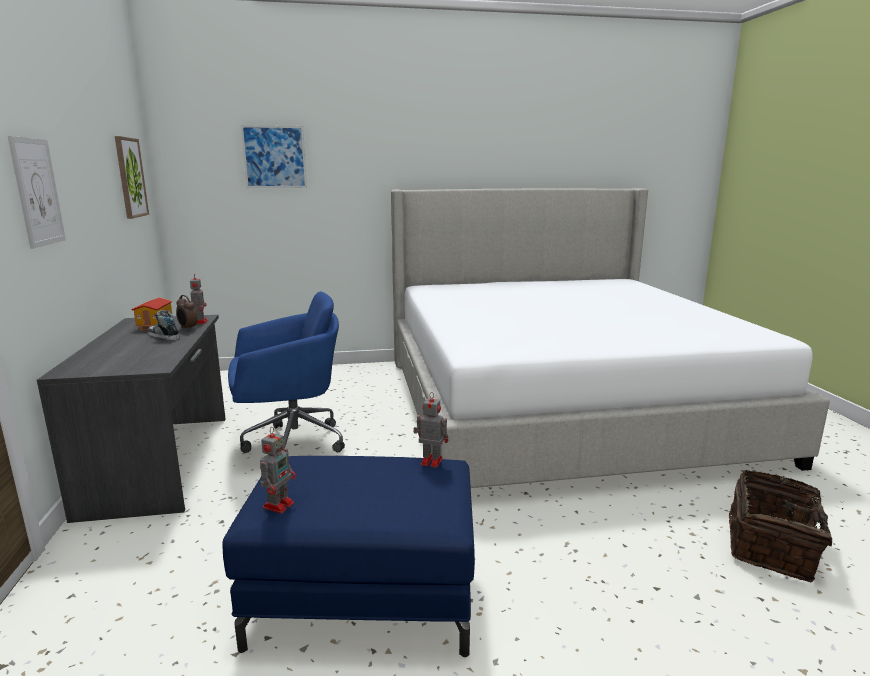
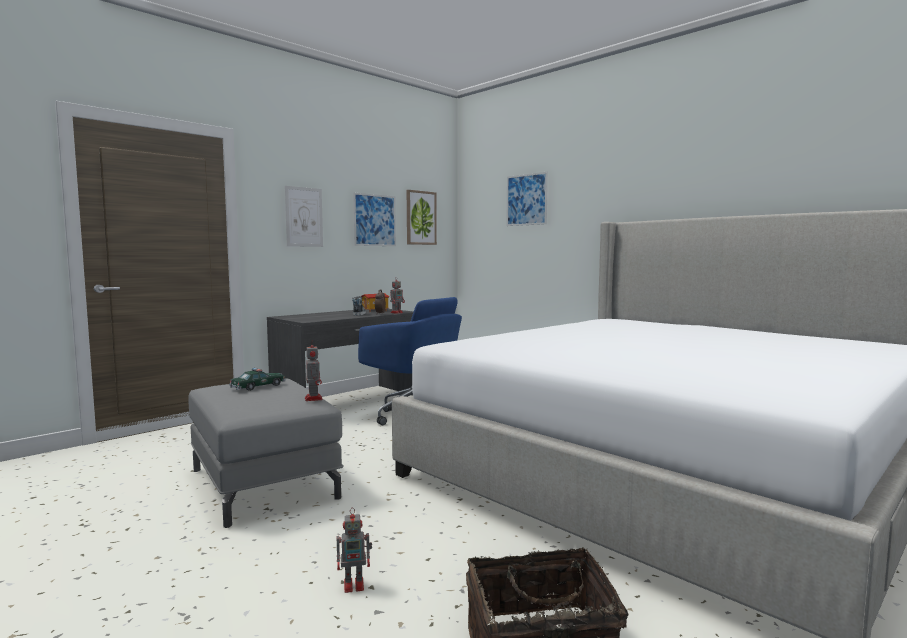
camera: 55 degrees right, 10 degrees down
(98, 187) = (374, 220): none -> picture
(279, 504) = (222, 386): toy robot -> toy robot (355, 585)
(328, 481) = (258, 386): none -> toy car
(363, 597) = (262, 483): blue ottoman -> grey ottoman

